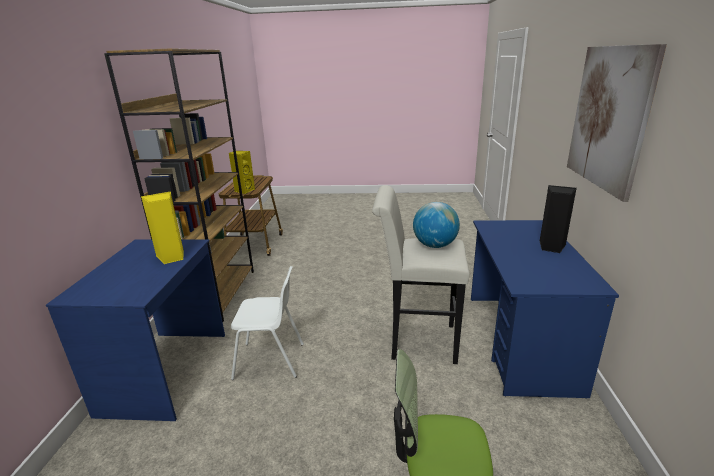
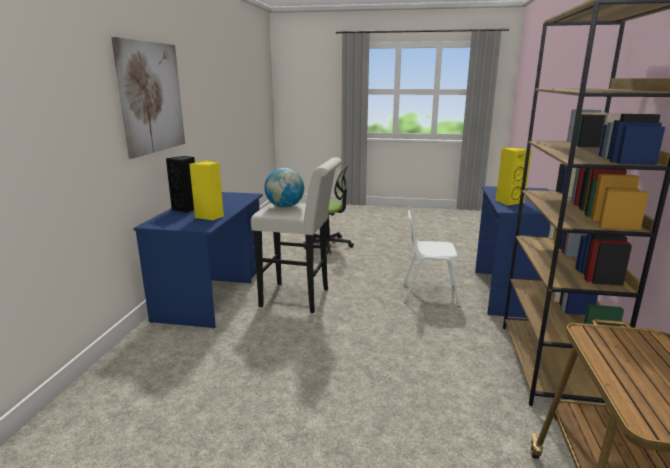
camera: 175 degrees left, 5 degrees down
(244, 191) = (613, 338): yellow speaker -> yellow speaker (210, 216)

